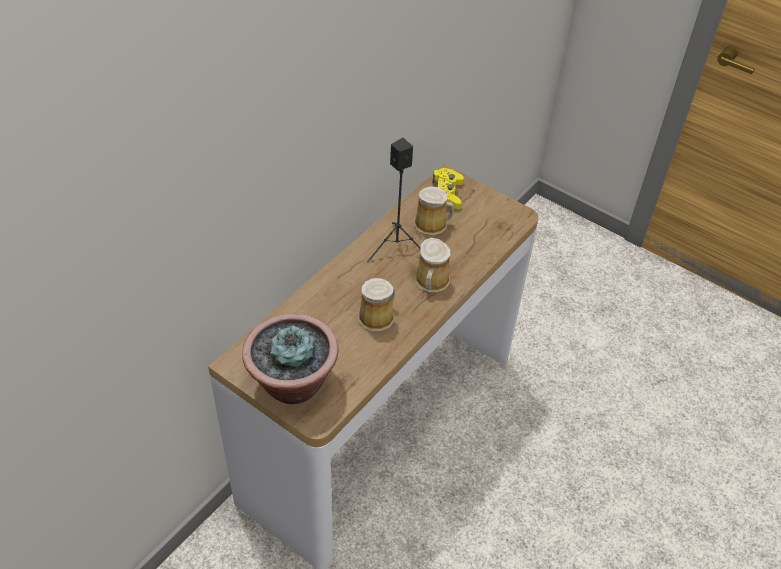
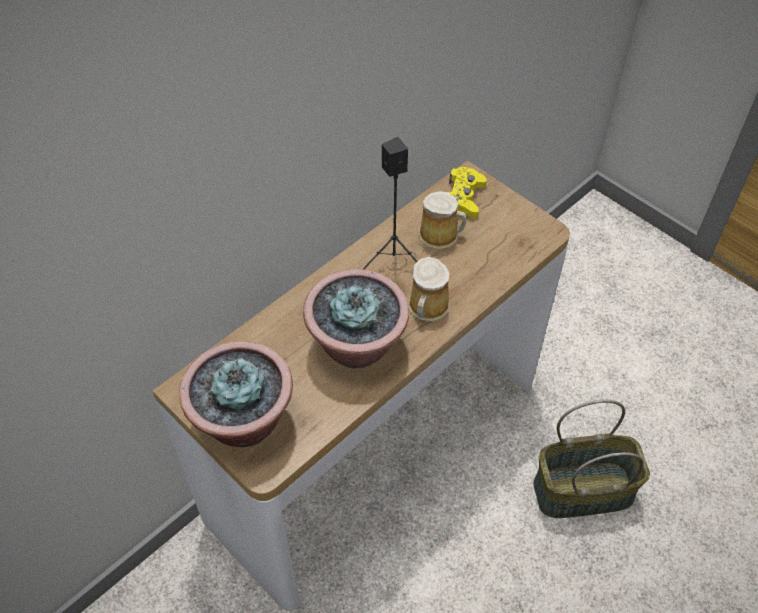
camera: 10 degrees right, 5 degrees up
(378, 316) = (357, 346): mug -> potted plant
(563, 442) = (583, 489): none -> basket

